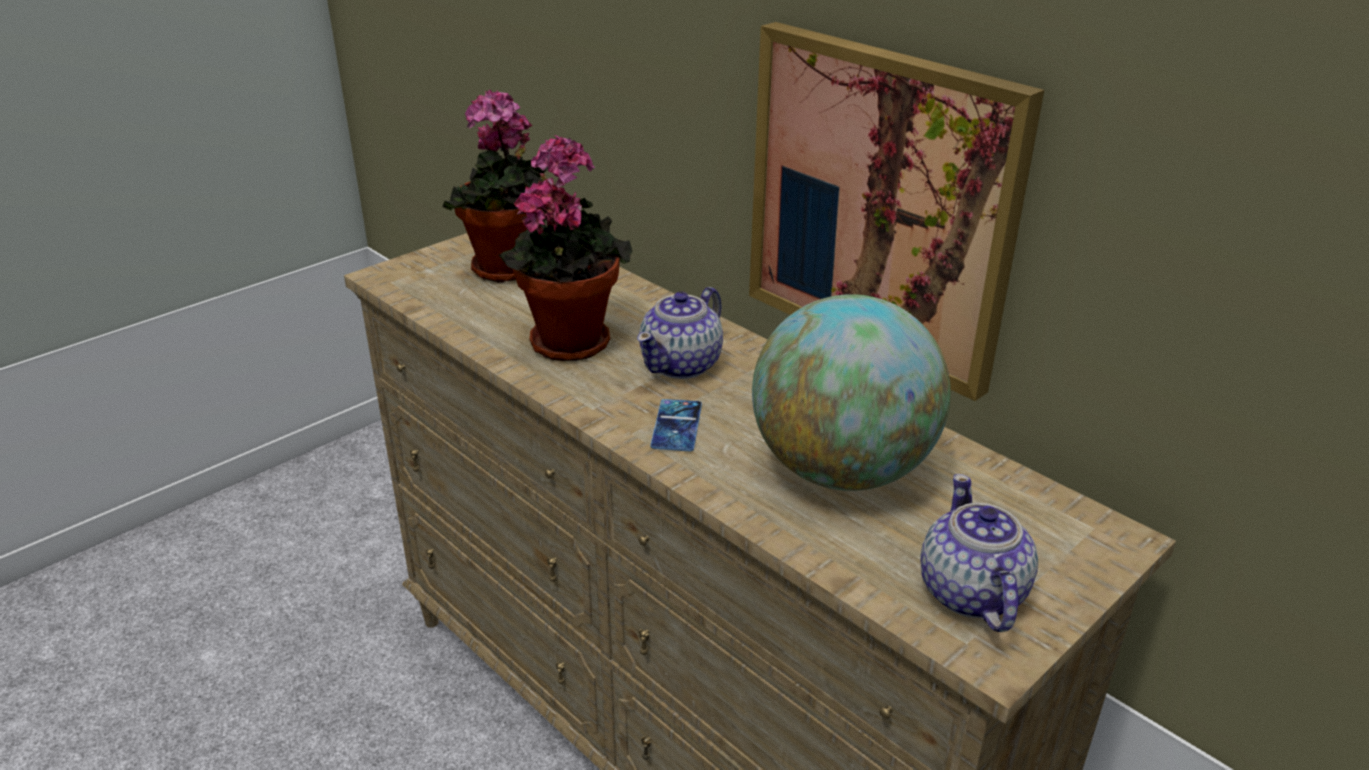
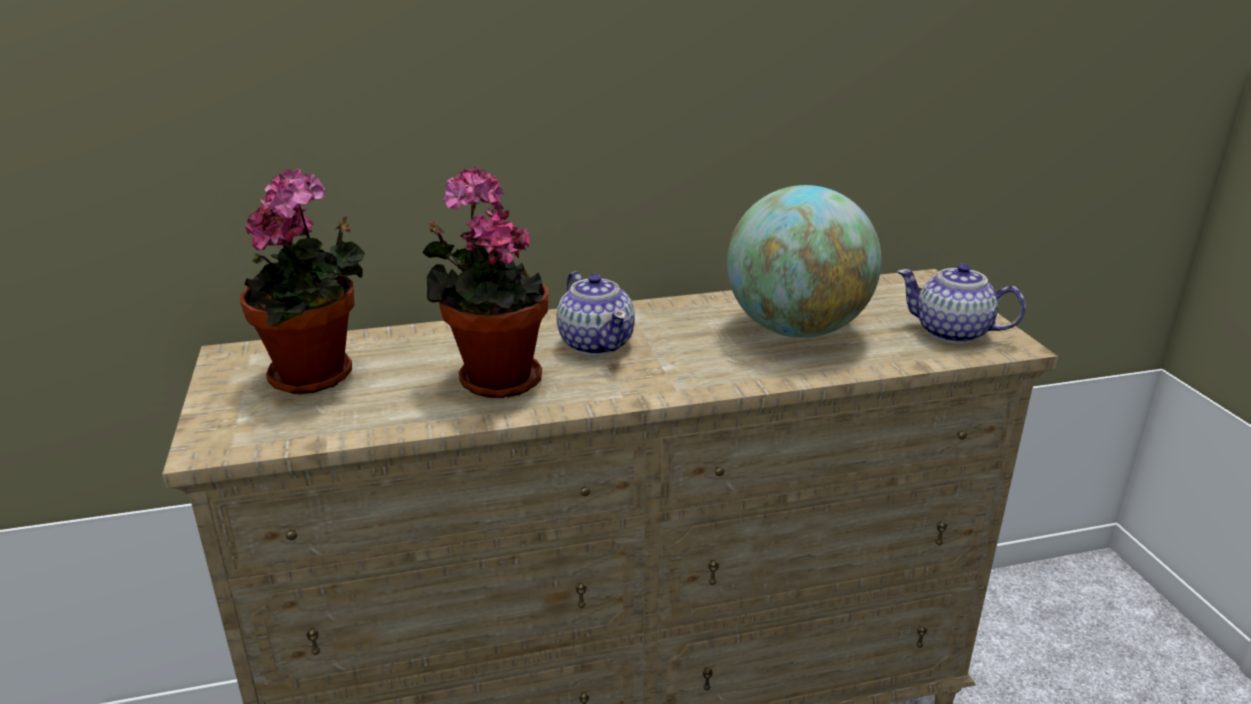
camera: 60 degrees left, 5 degrees down
(676, 426) = (684, 369): phone -> none
(881, 205) = (687, 142): picture -> none

